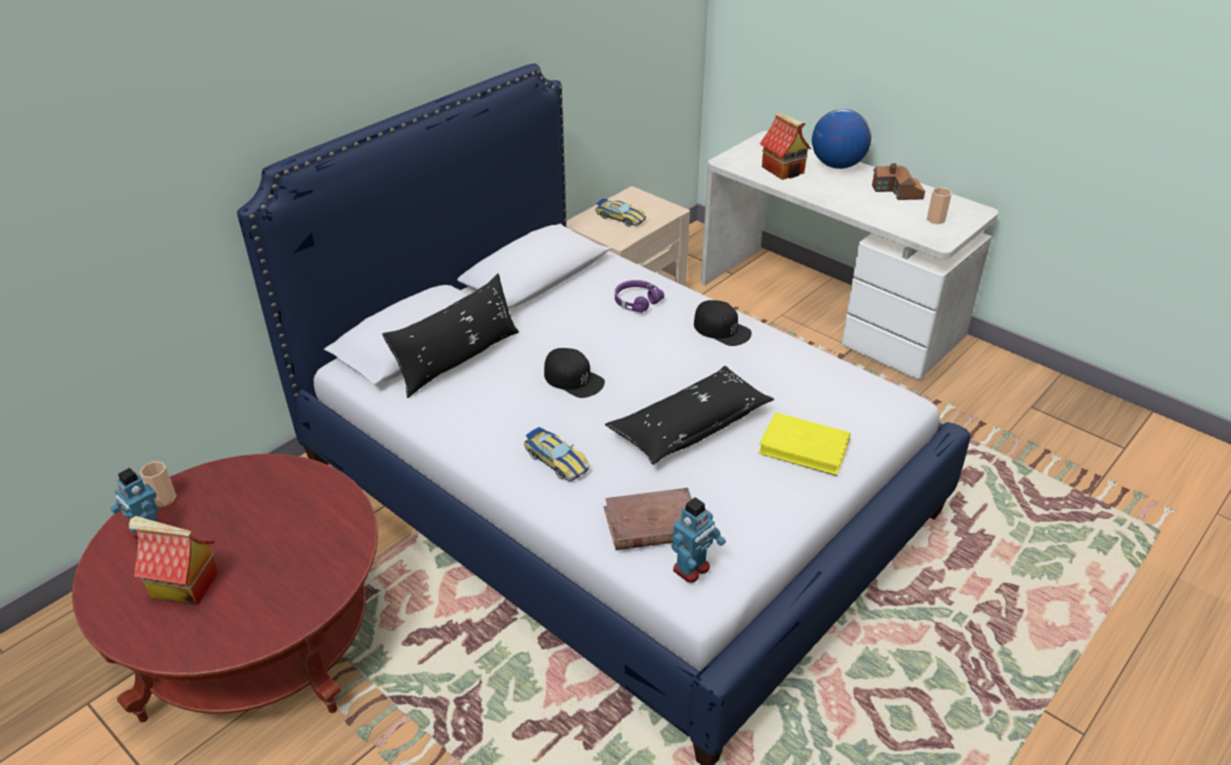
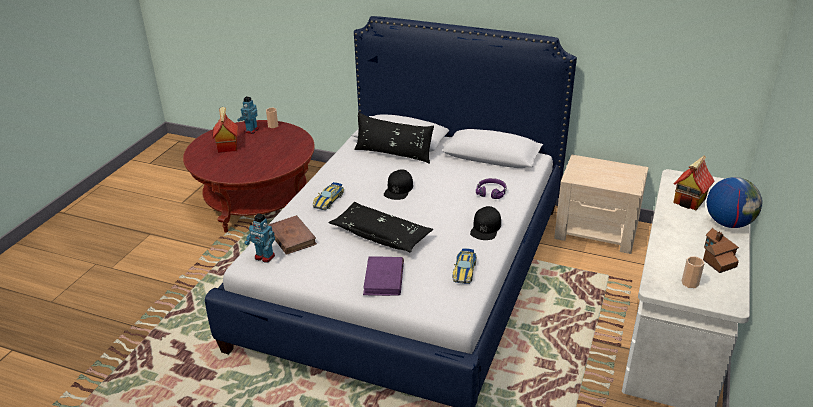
camera: 70 degrees right, 5 degrees down
(620, 218) = (601, 172): toy car -> toy car (464, 270)
(804, 447) = (384, 279): yellow book -> purple book

